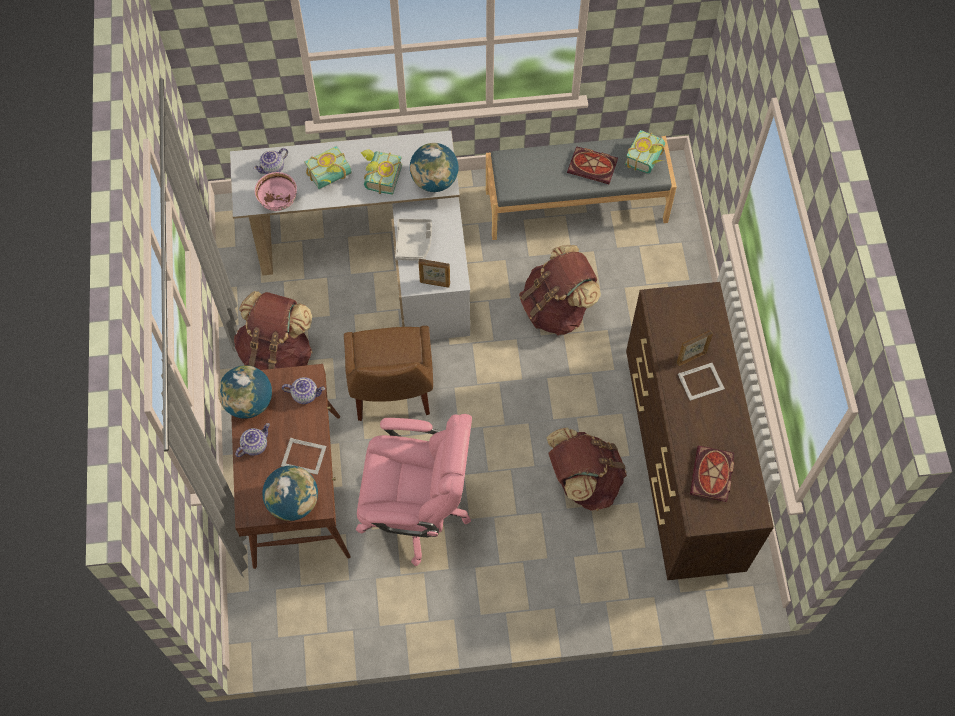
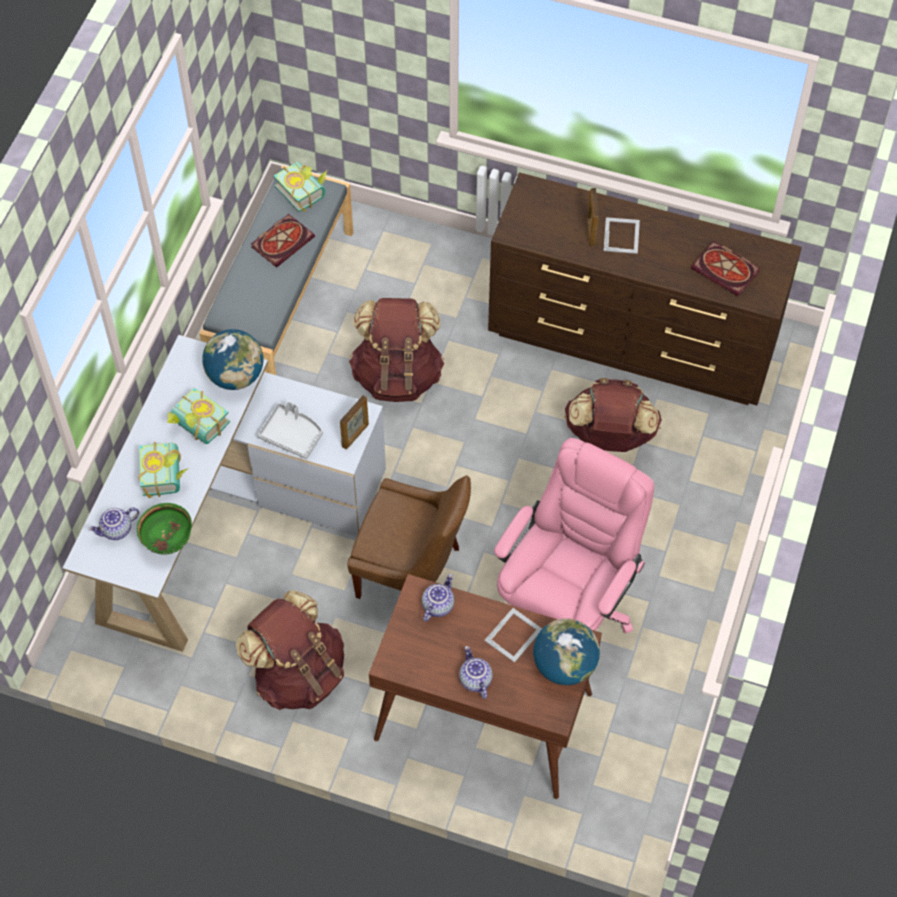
camera: 65 degrees left, 5 degrees down
(249, 402) = (418, 666): globe -> none
(273, 168) = (117, 530): teapot -> teapot turned 75 degrees clockwise
(278, 202) = (168, 541): pink bowl -> green bowl

